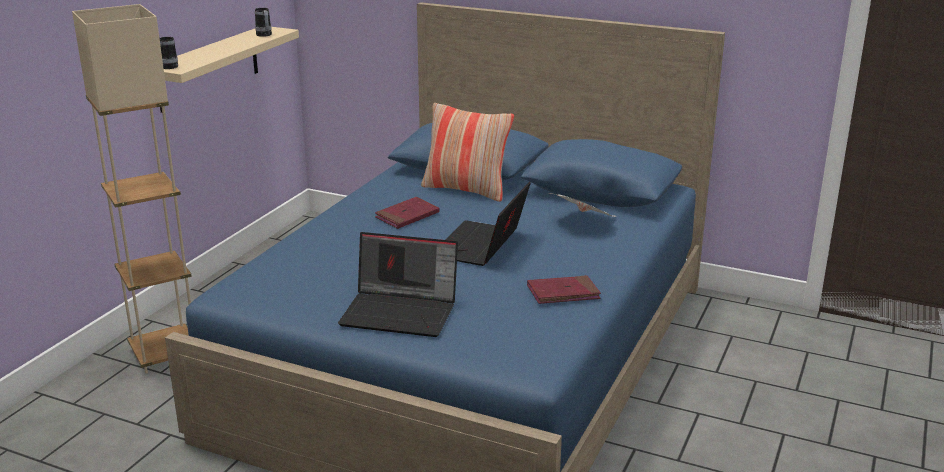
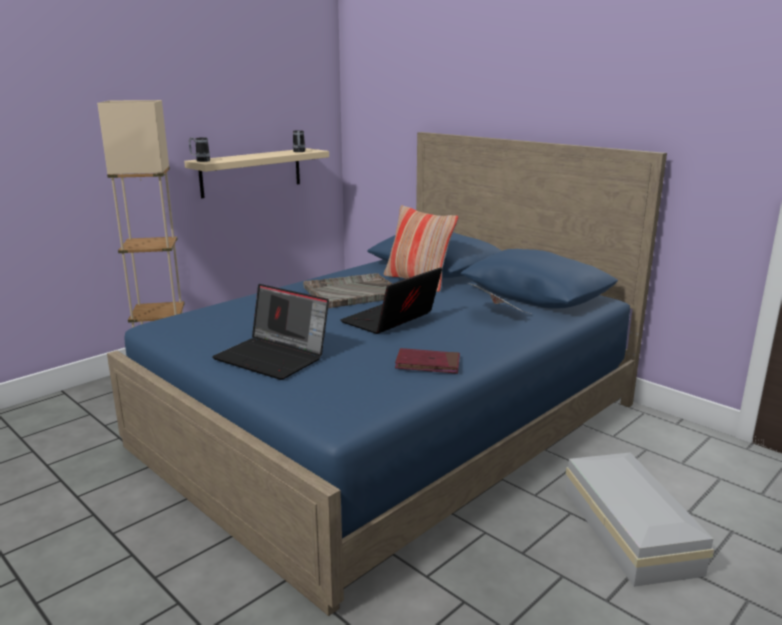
camera: 20 degrees right, 5 degrees down
(407, 216) = (352, 292): red book -> grey tray
(756, 416) = (630, 528): none -> white storage box

